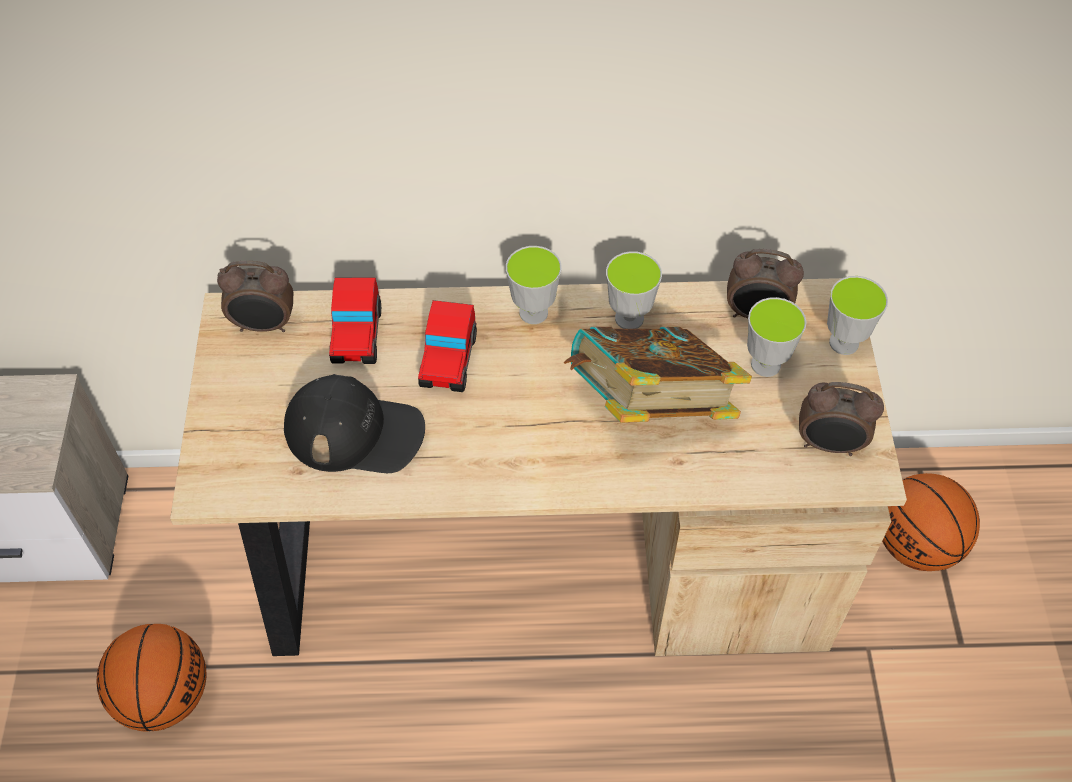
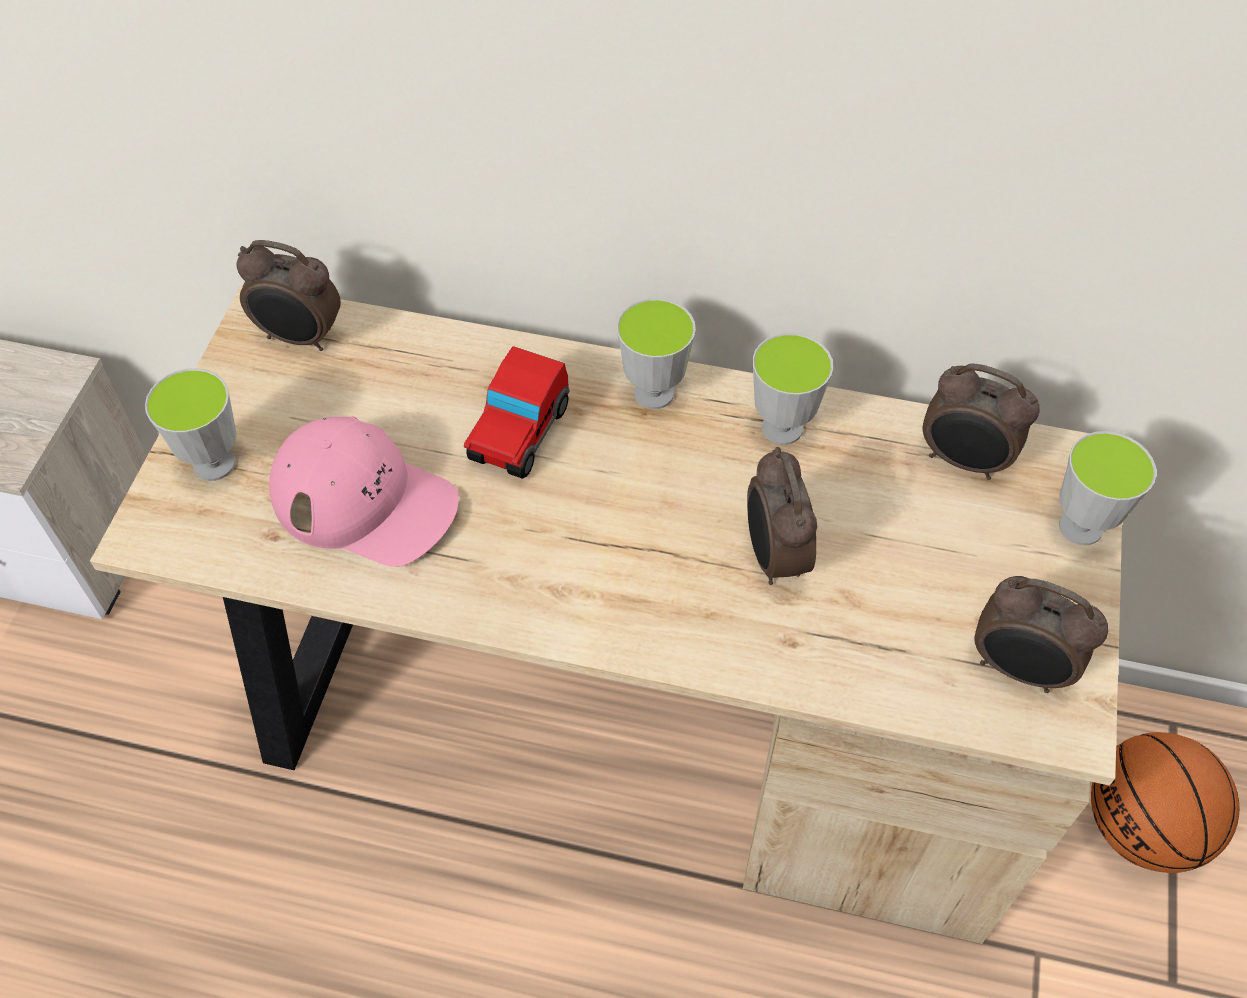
camera: 15 degrees right, 0 degrees up
(164, 696) = (119, 780): basketball -> none
(355, 432) = (365, 500): black cap -> pink cap
(357, 336) = (412, 376): toy car -> none
(650, 407) = (773, 557): book -> alarm clock
(765, 364) = (957, 533): cup -> cup (214, 464)

